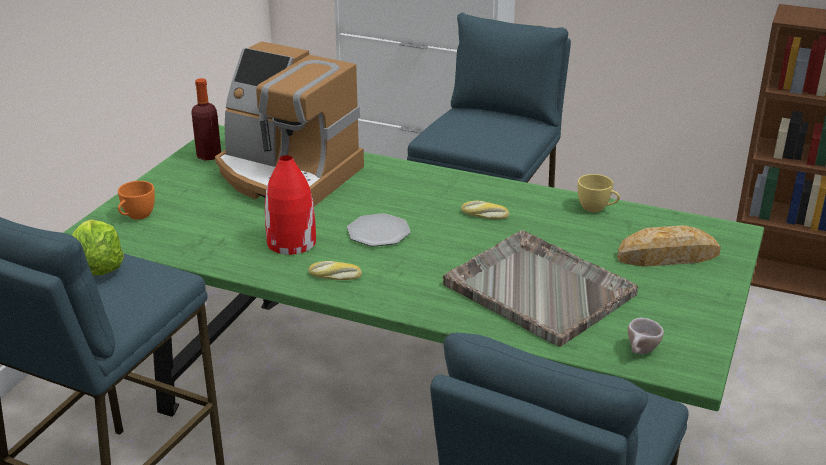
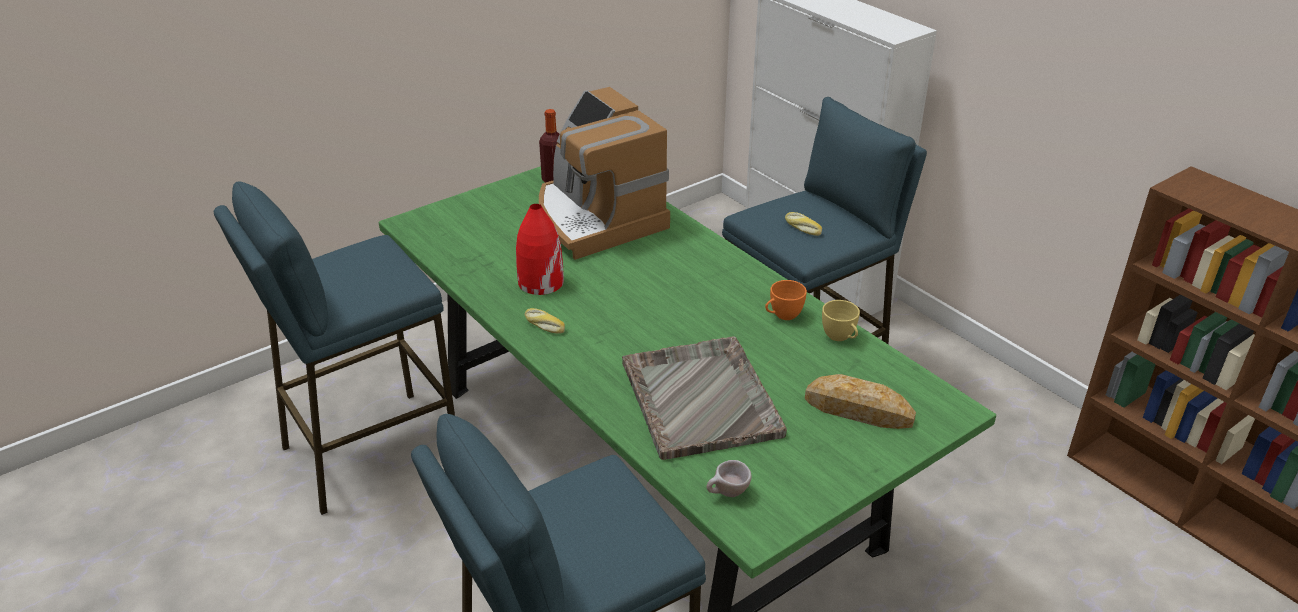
camera: 30 degrees right, 5 degrees up
(98, 268) = (370, 258): lettuce -> none
(136, 216) = (449, 221): orange cup -> orange cup (782, 316)
(379, 232) = (619, 296): plate -> none
(484, 215) = (726, 310): bread -> bread (802, 228)

